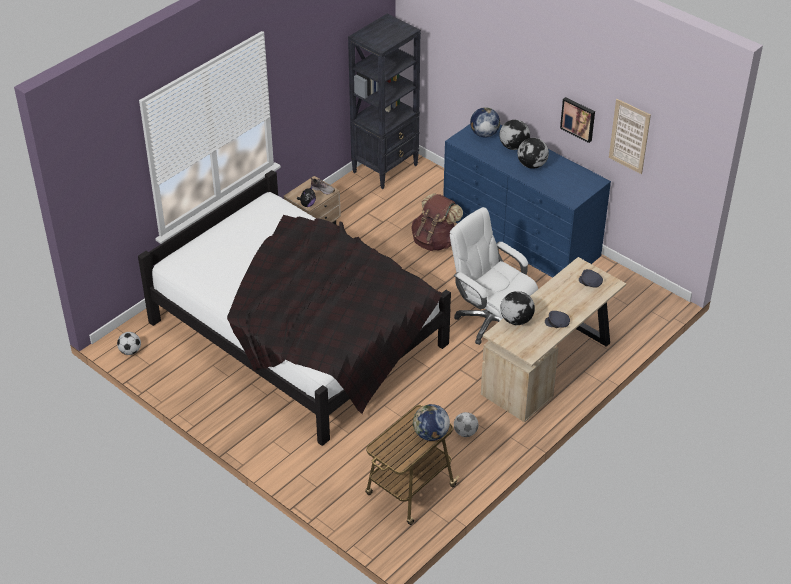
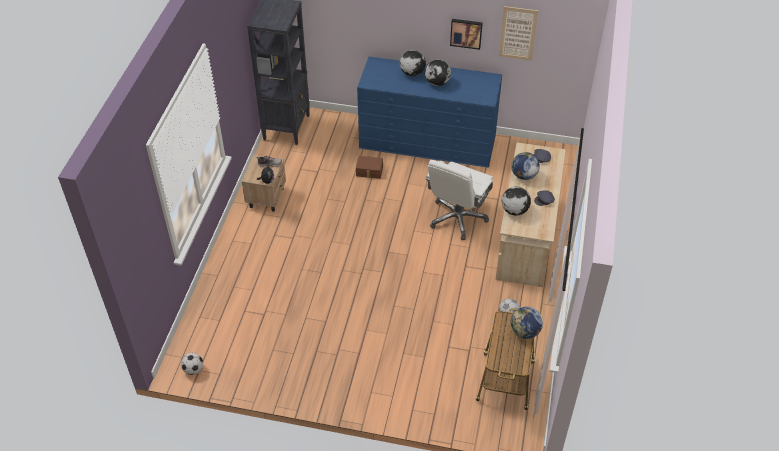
camera: 30 degrees left, 5 degrees up
(300, 333) = (323, 291): black bed -> none
(435, 241) = (369, 171): brown backpack -> brown storage box
(484, 134) = (382, 71): globe -> globe (523, 175)
(490, 321) = (457, 218): white office chair -> white office chair turned 75 degrees counterclockwise

